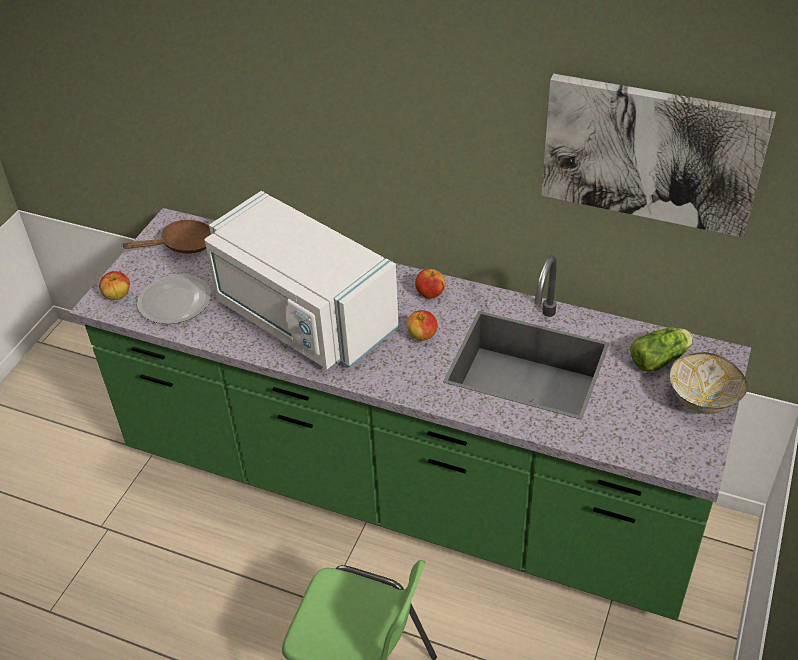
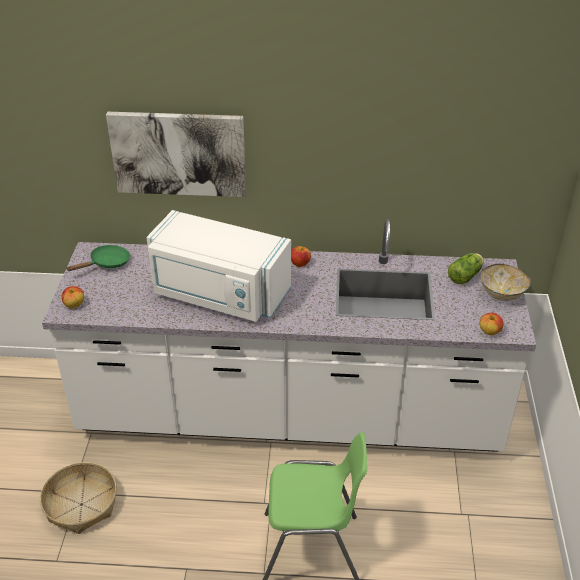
camera: 20 degrees left, 5 degrees down
(105, 545) = (81, 504): none -> basket
(174, 302) = (120, 301): plate -> none
(183, 245) = (107, 263): brown frying pan -> green frying pan
(406, 489) = (290, 415): green counter -> white counter
(422, 336) = (307, 290): apple -> apple (489, 332)
(651, 153) = (445, 139): picture -> picture (179, 153)

